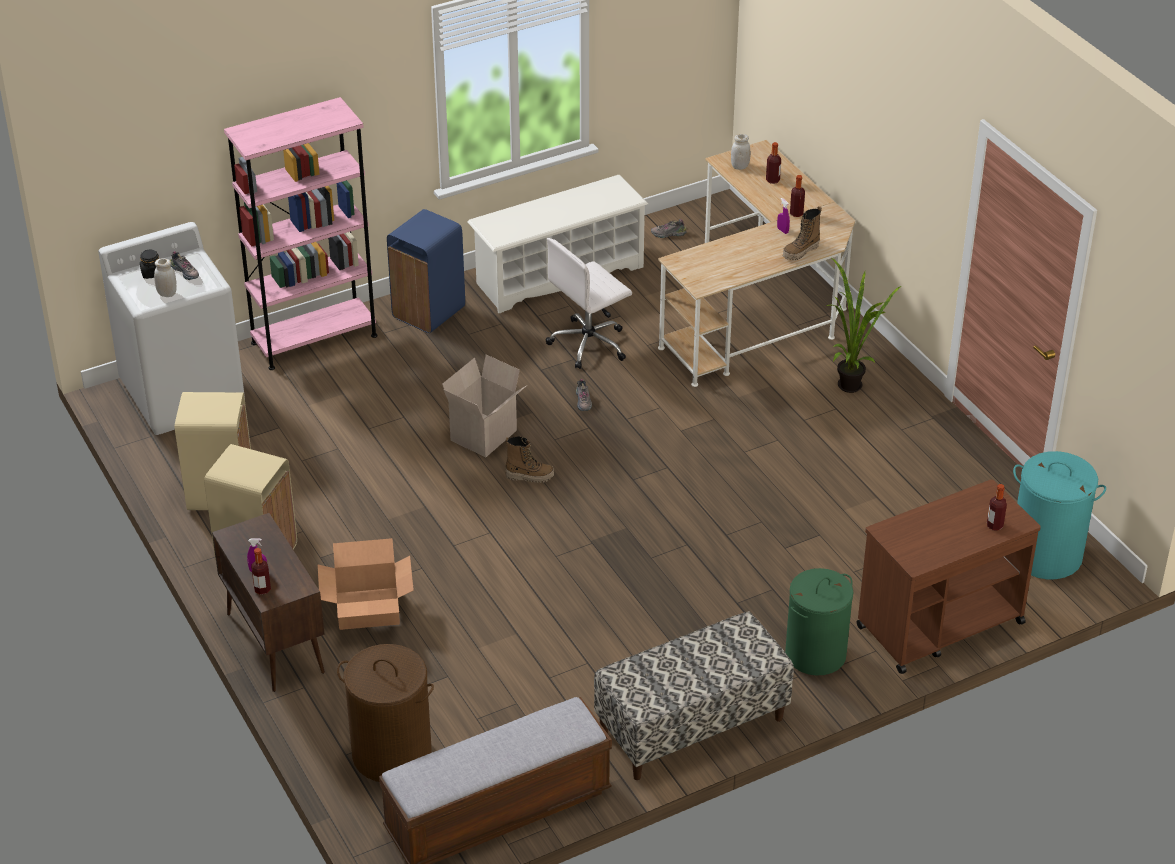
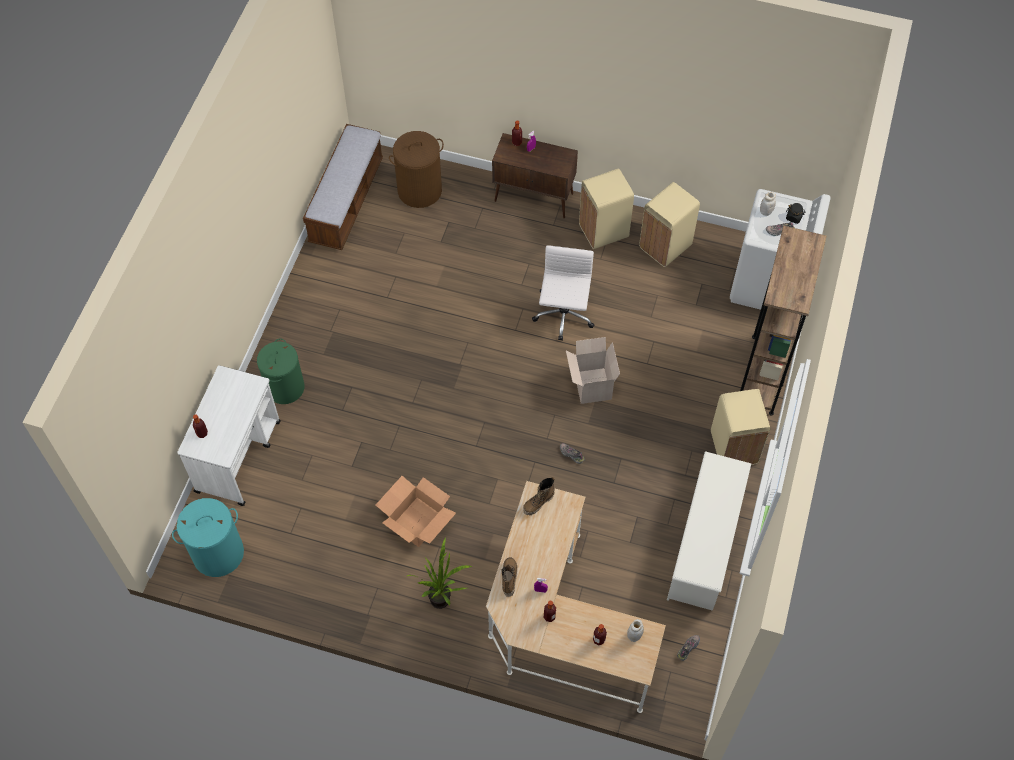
camera: 135 degrees right, 20 degrees up
(314, 339) = (762, 374): pink bookcase -> brown bookcase
(368, 609) = (517, 245): cardboard box -> cardboard box (417, 521)
(429, 312) = (733, 448): blue trash can -> beige trash can
(529, 476) = (538, 379): boot -> boot (538, 503)
(589, 344) = (619, 502): white office chair -> white office chair (563, 317)
(691, 726) = (306, 303): bench -> none
(939, 625) = (238, 456): brown cart -> white cart

